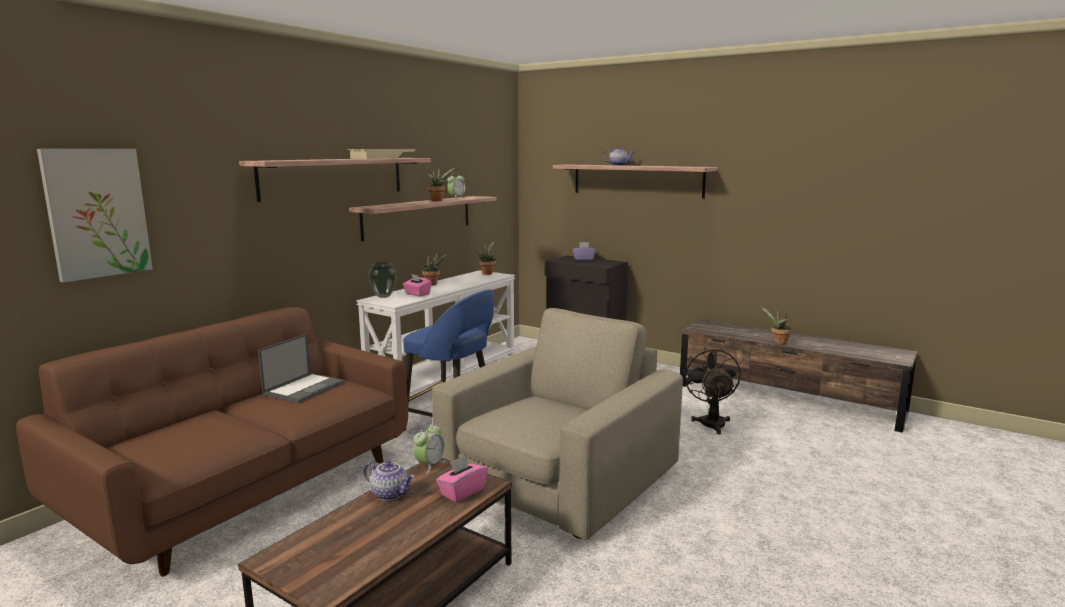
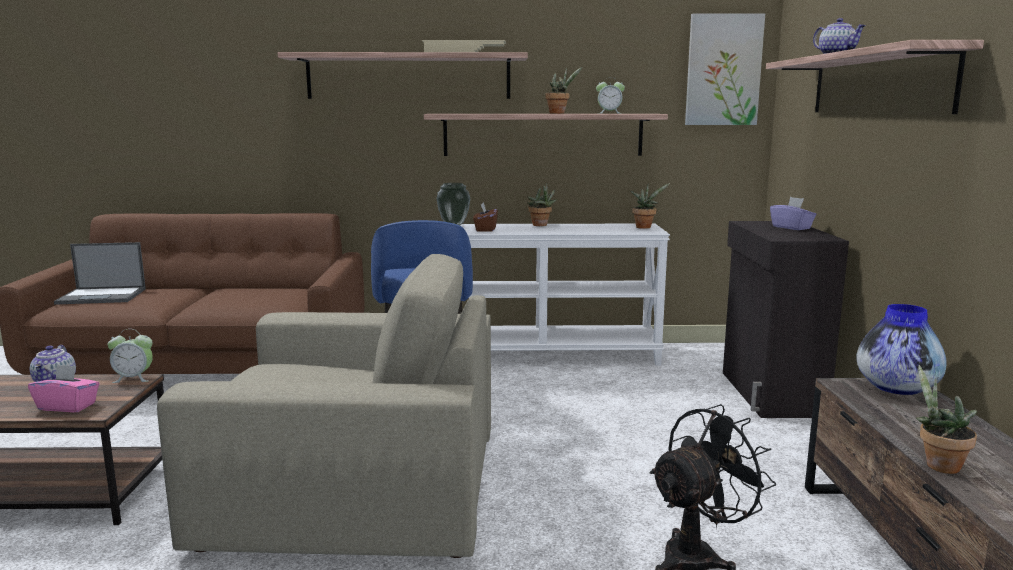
camera: 55 degrees right, 0 degrees up
(97, 213) = (156, 97): picture -> picture (723, 70)
(304, 388) = (265, 291): laptop -> laptop (103, 296)
(417, 294) = (485, 229): pink tissue box -> brown tissue box
(708, 324) = (897, 389): none -> vase

